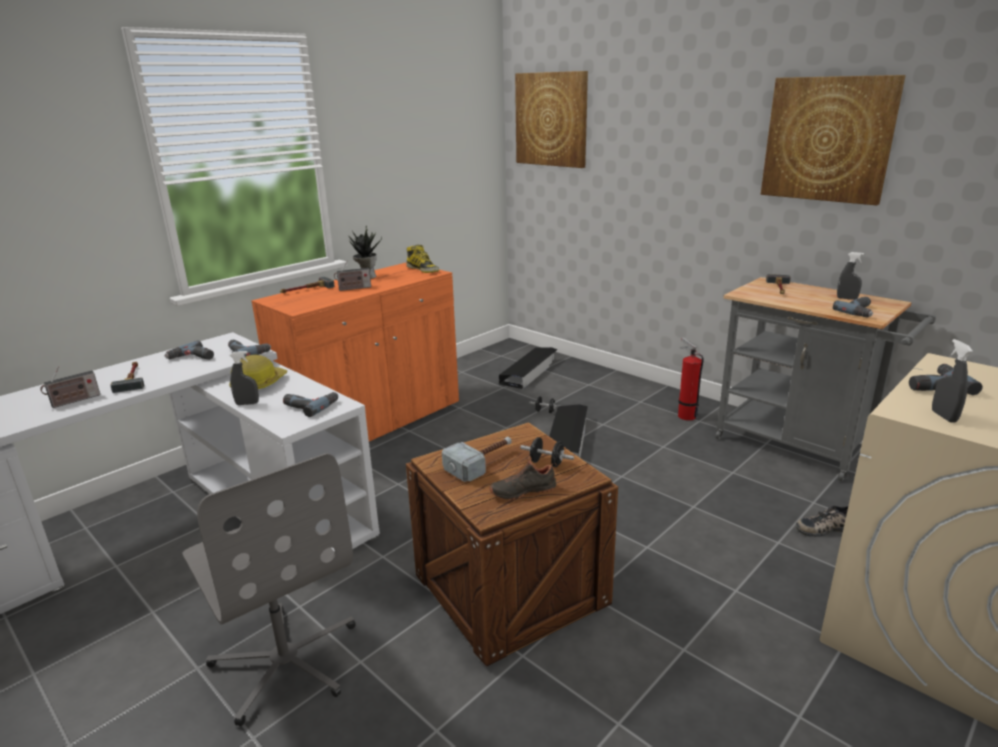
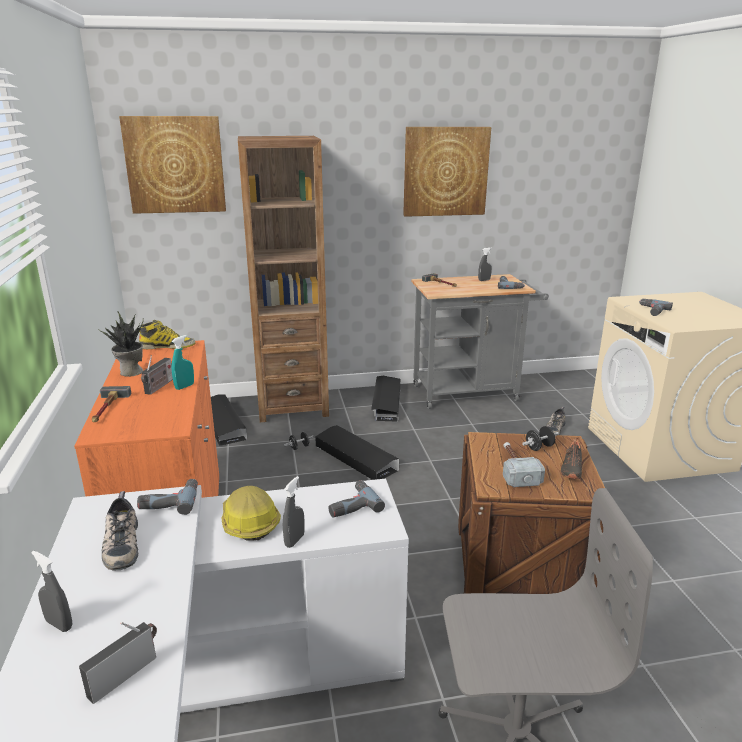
camera: 55 degrees left, 0 degrees up
(73, 401) = (125, 674): radio -> radio turned 135 degrees counterclockwise
(132, 378) = (117, 605): hammer -> none
(192, 358) = (120, 543): power drill -> shoe
(363, 293) = (184, 386): none -> turquoise spray bottle
(601, 382) = (292, 406): none -> brown bookcase
(685, 415) = (386, 403): fire extinguisher -> black storage box
(944, 416) = (690, 323): grey spray bottle -> grey spray bottle (59, 624)

